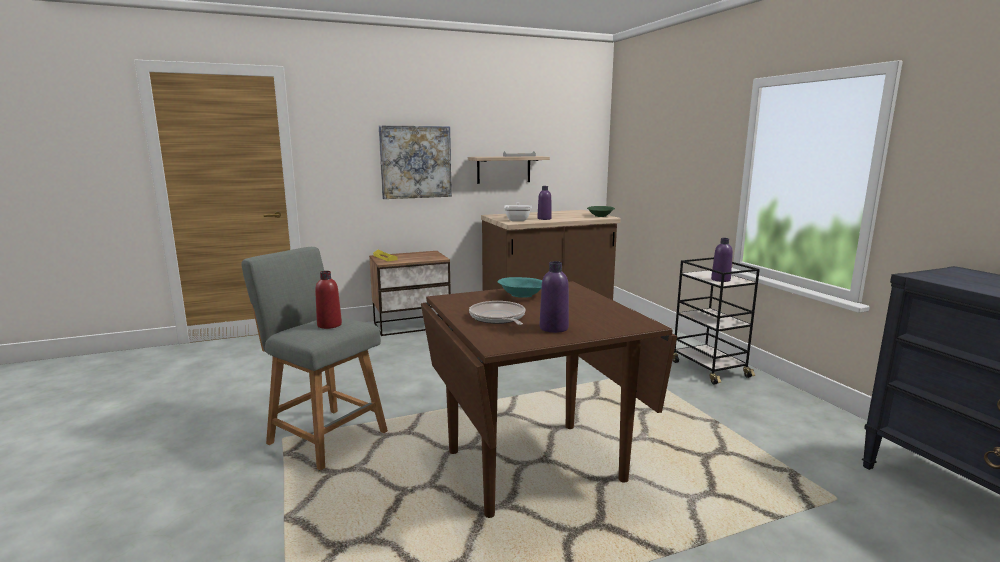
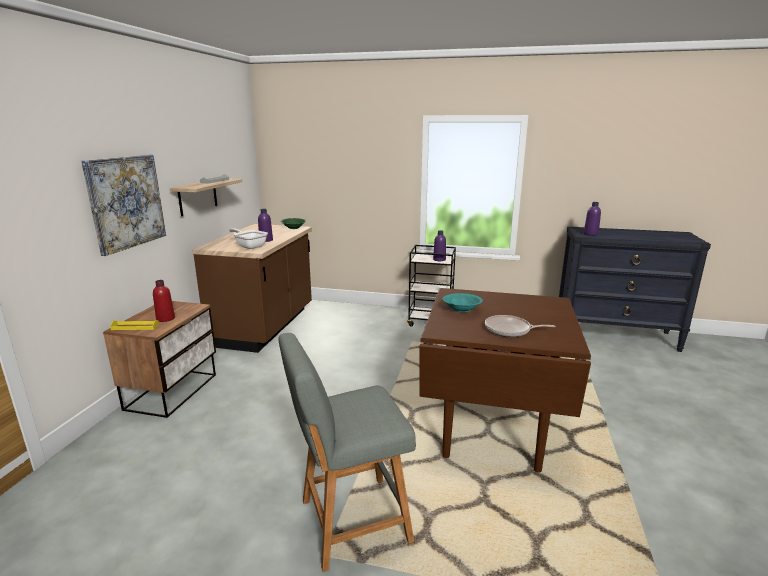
camera: 55 degrees left, 5 degrees up
(329, 325) = (366, 405): red bottle -> red bottle (165, 318)
(553, 328) = (546, 322): purple bottle -> purple bottle (590, 234)

